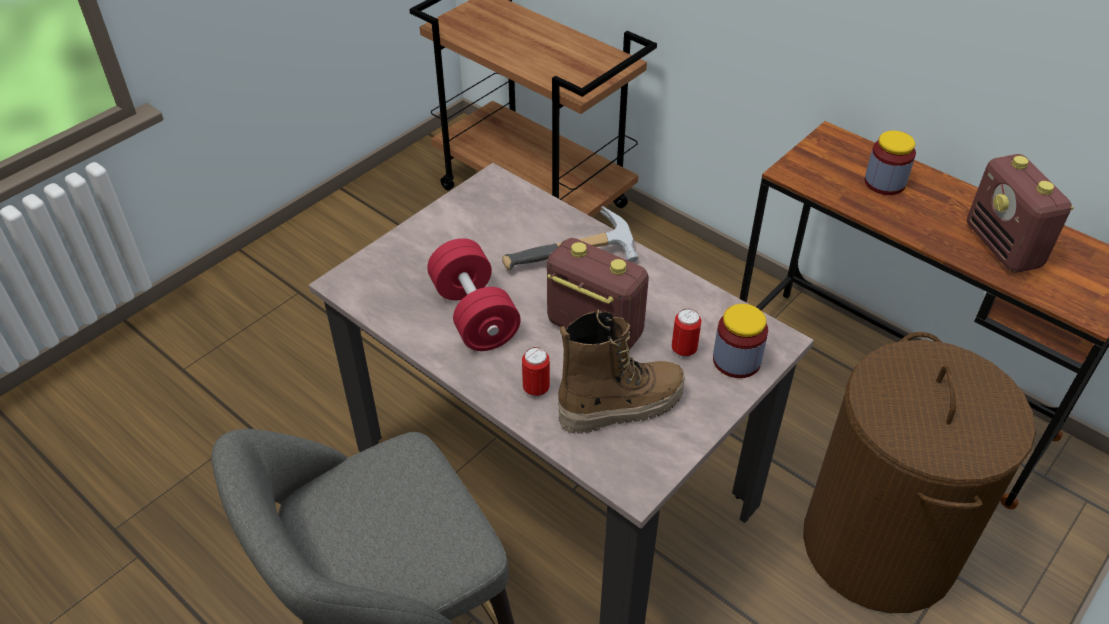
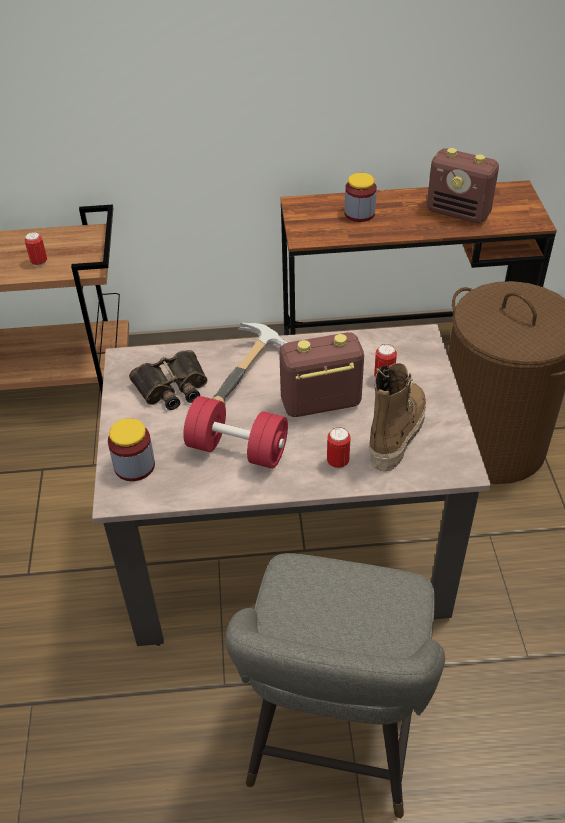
camera: 45 degrees left, 0 degrees up
(496, 228) = (172, 388): none -> binoculars
(546, 63) = (39, 262): none -> can
(736, 360) = (417, 363): jar -> jar (134, 466)

